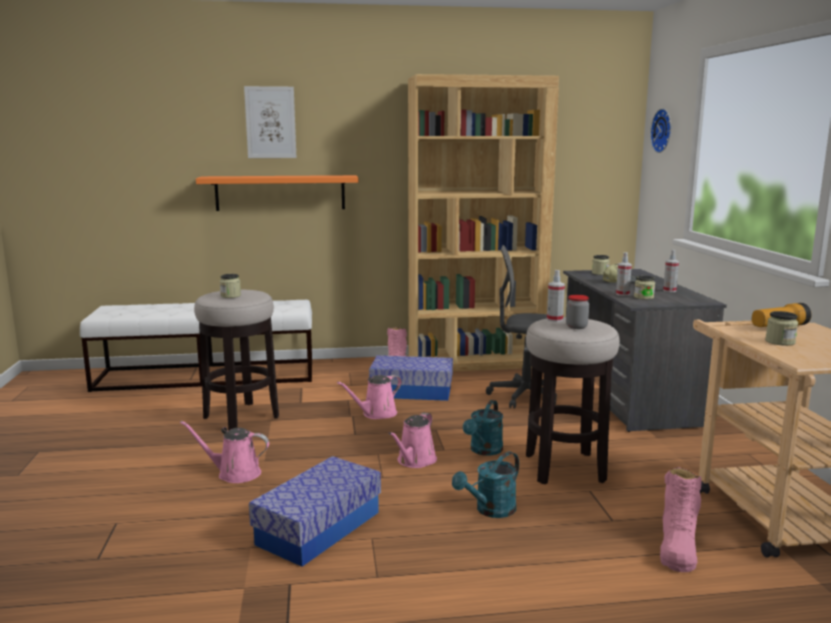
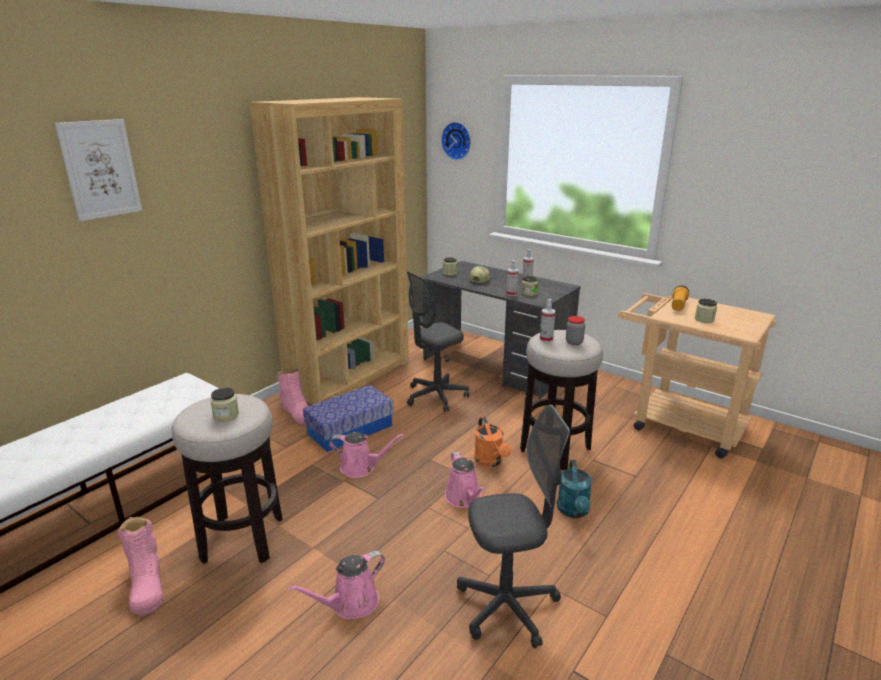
camera: 45 degrees left, 10 degrees up
(280, 193) = (128, 257): orange shelf -> none
(319, 528) = (507, 606): storage box -> grey office chair
(376, 414) = (361, 467): pink watering can -> pink watering can turned 90 degrees counterclockwise
(484, 451) = (491, 461): turquoise watering can -> orange watering can
(677, 547) = (685, 476): pink boot -> pink boot (146, 585)

